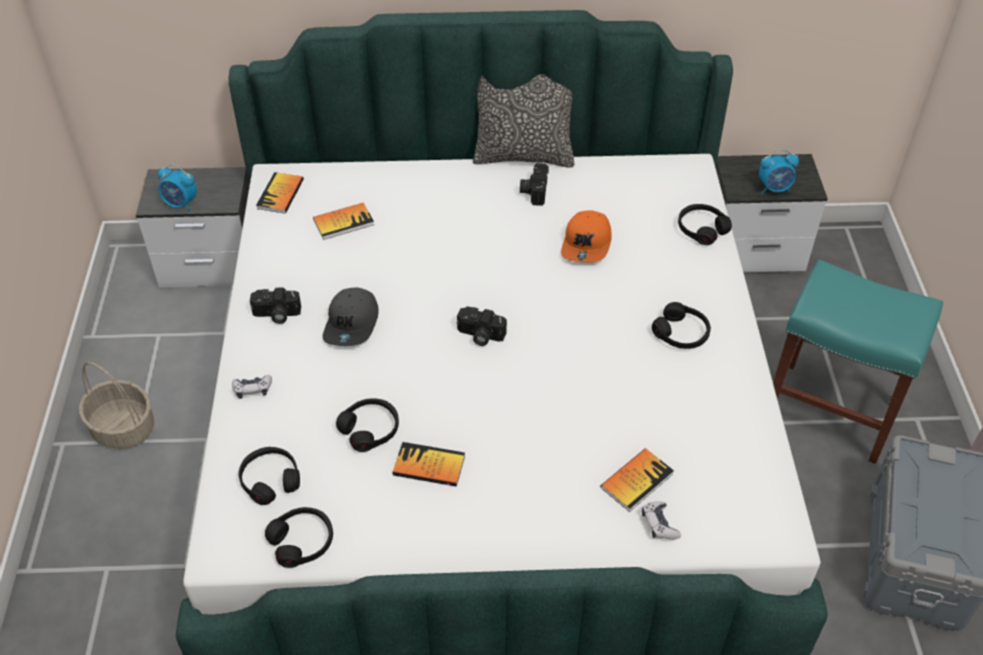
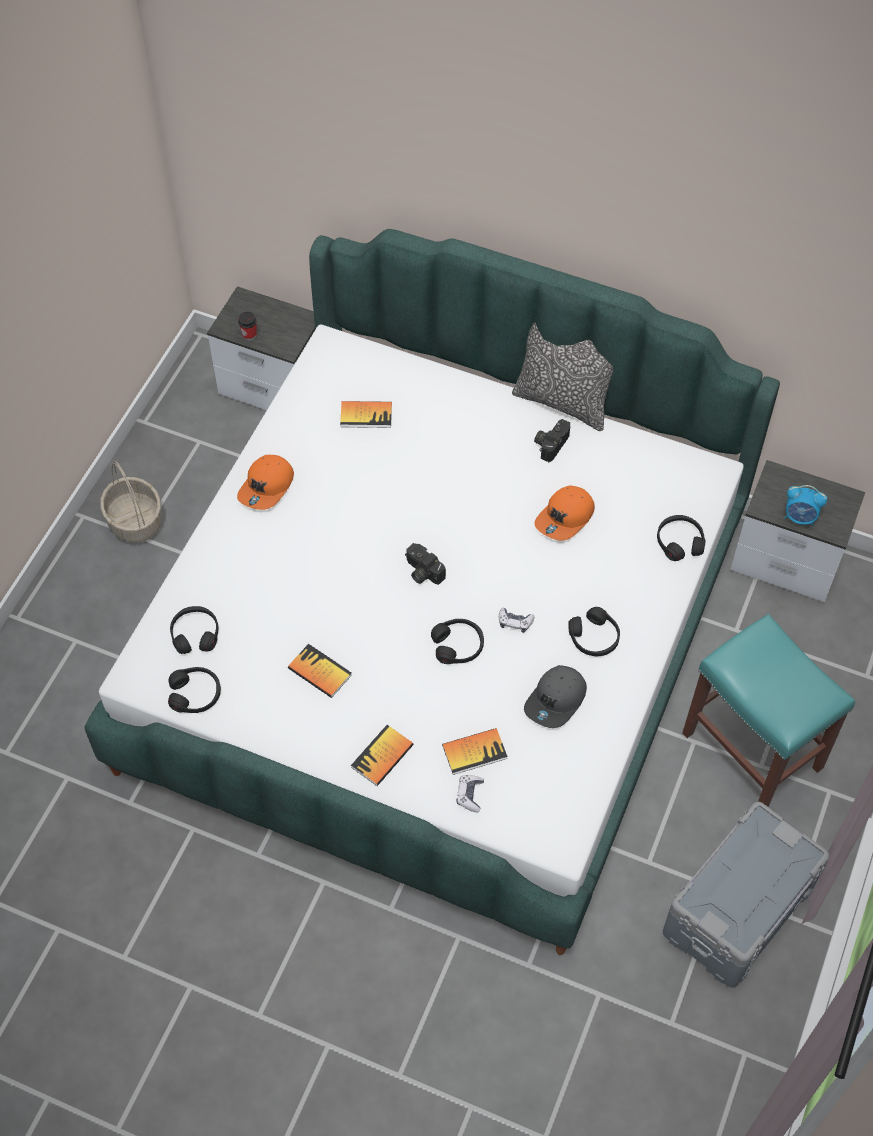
camera: 25 degrees right, 10 degrees up
(181, 204) = (249, 335): alarm clock -> cup
(252, 389) = (217, 550): game controller -> game controller (515, 622)
(276, 315) = (267, 487): camera -> orange cap
(280, 194) = (326, 365): book -> book (382, 756)
(352, 324) = (324, 520): grey cap -> grey cap (556, 701)
(370, 429) = (290, 622): black headphones -> black headphones (458, 645)

